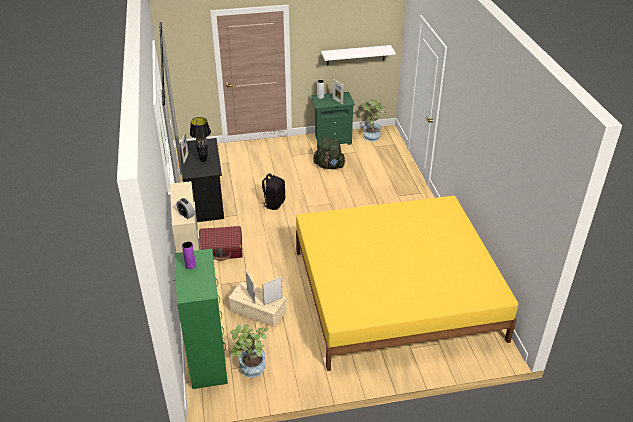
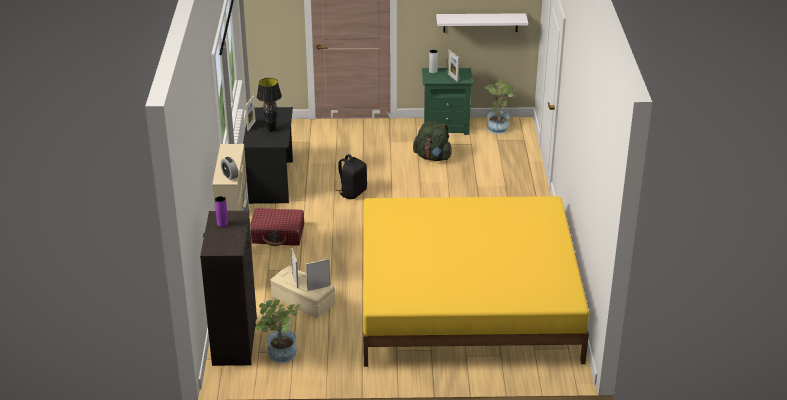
camera: 10 degrees right, 5 degrees down
(208, 359) = (235, 341): green dresser -> black dresser

